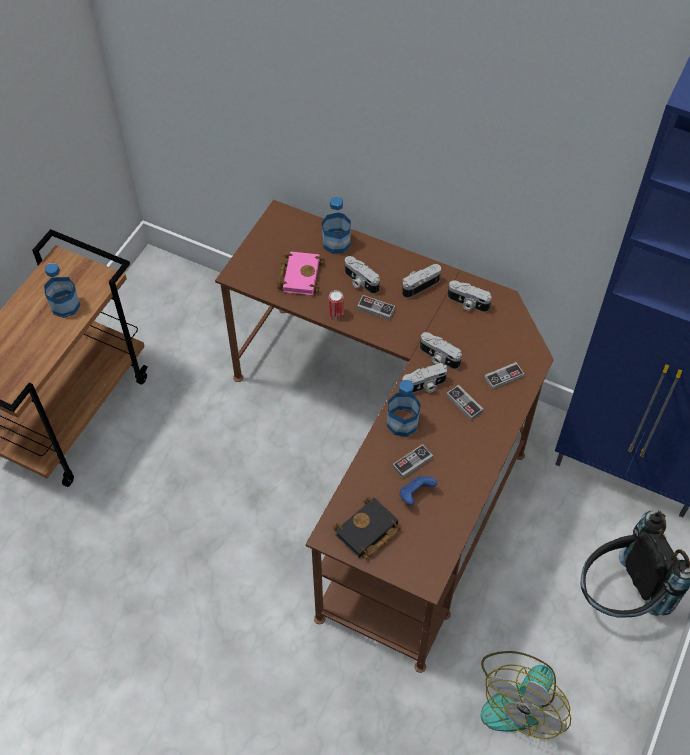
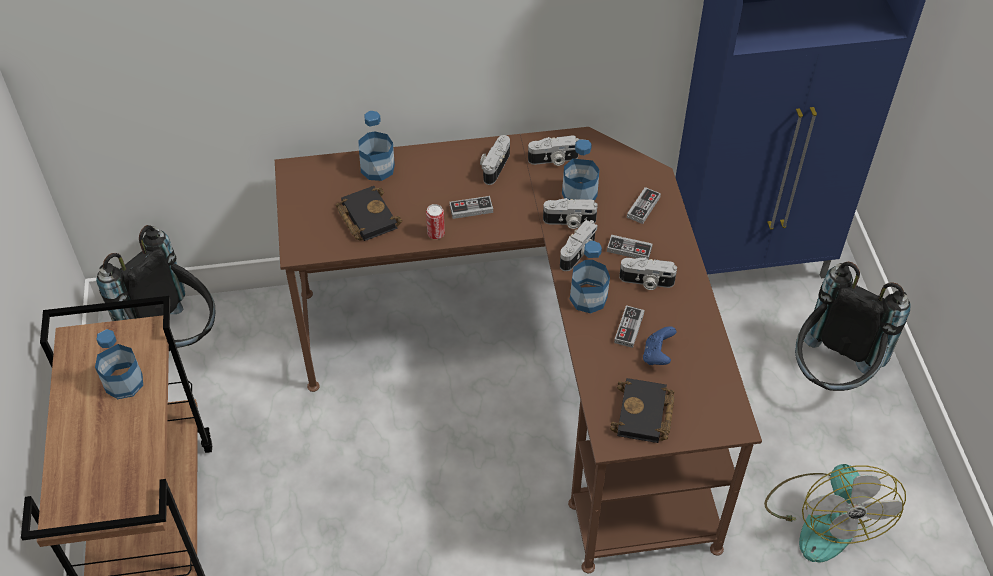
camera: 35 degrees left, 5 degrees down
(178, 294) = (176, 339): none -> black backpack
(299, 275) = (366, 217): pink book -> black book
(360, 282) = (433, 192): camera -> camera (646, 282)
(463, 341) = (579, 195): none -> bottle

